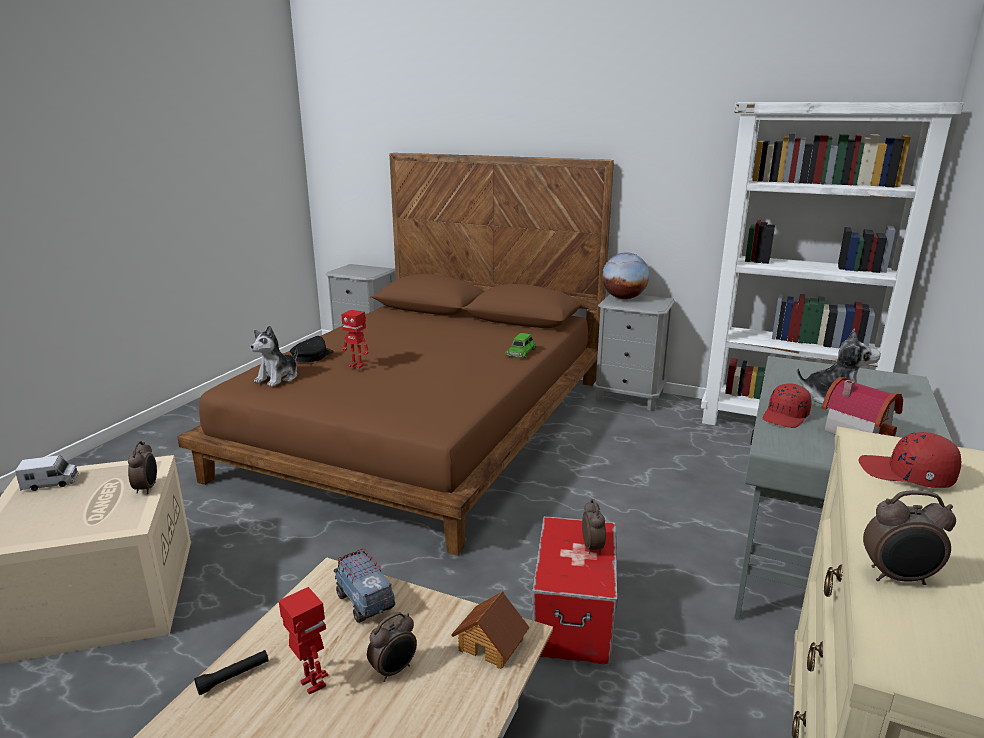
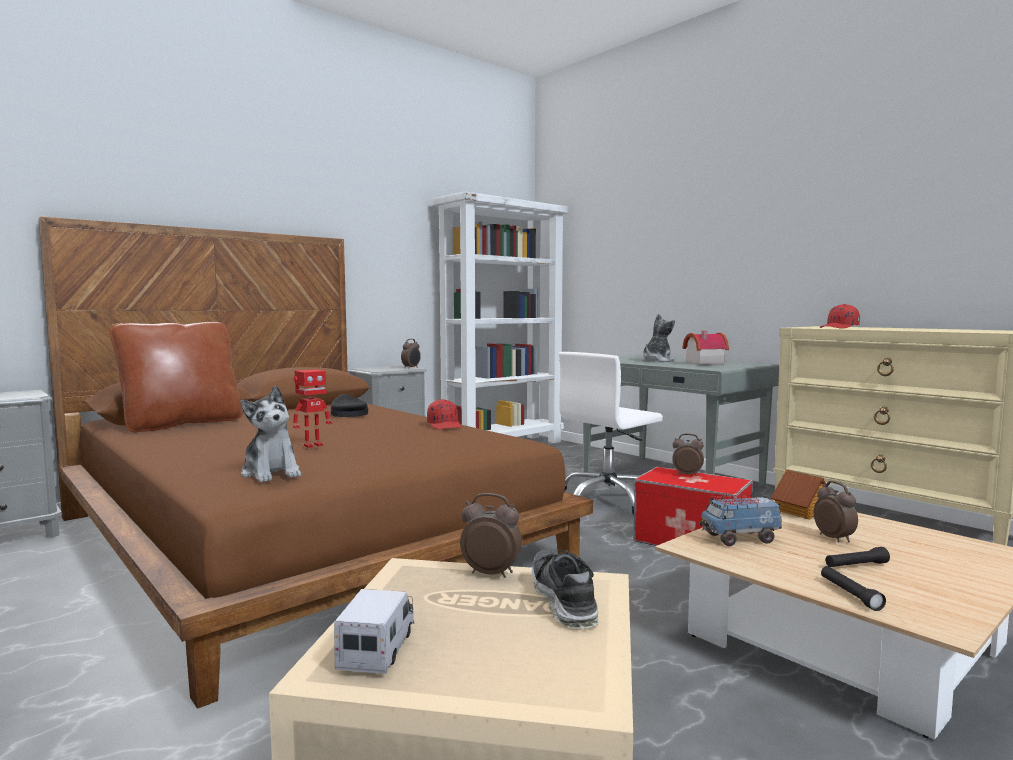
camera: 65 degrees left, 15 degrees down
(103, 518) = (562, 600): none -> shoe
(311, 355) = (231, 454): black cap -> black cap (347, 414)
(311, 684) = (856, 565): toy robot -> black flashlight
(408, 316) = (182, 424): none -> brown pillow
(521, 352) = (389, 412): green toy car -> none
(623, 298) = (374, 368): globe -> none
(664, 535) = (607, 499): none -> white office chair
(786, 417) = (677, 365): red cap -> red cap (445, 425)
(898, 578) = (942, 330): alarm clock -> alarm clock (411, 368)

